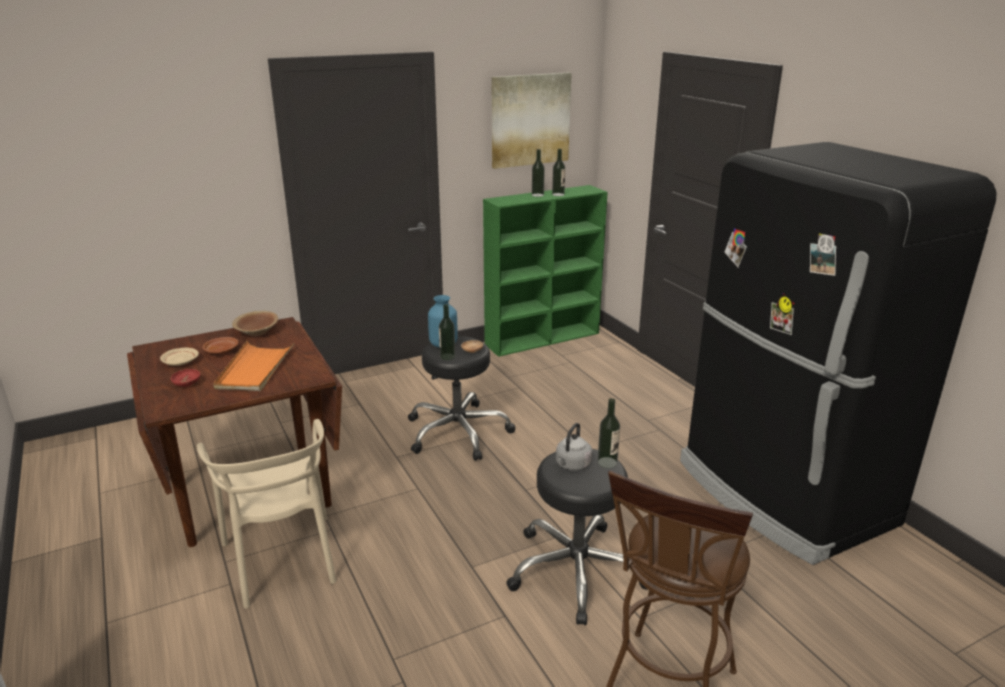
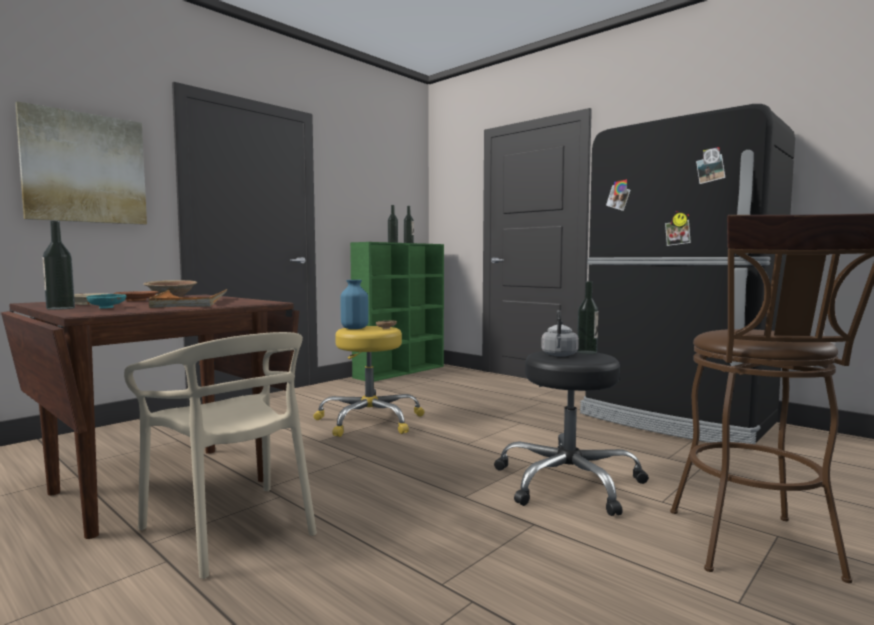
camera: 20 degrees left, 20 degrees down
(187, 384) = (107, 308): red bowl -> turquoise bowl
(447, 357) = (366, 331): bottle -> bottle (60, 308)
(458, 432) = (370, 421): black stool -> yellow stool
(530, 120) = (382, 185): picture -> picture (85, 168)

